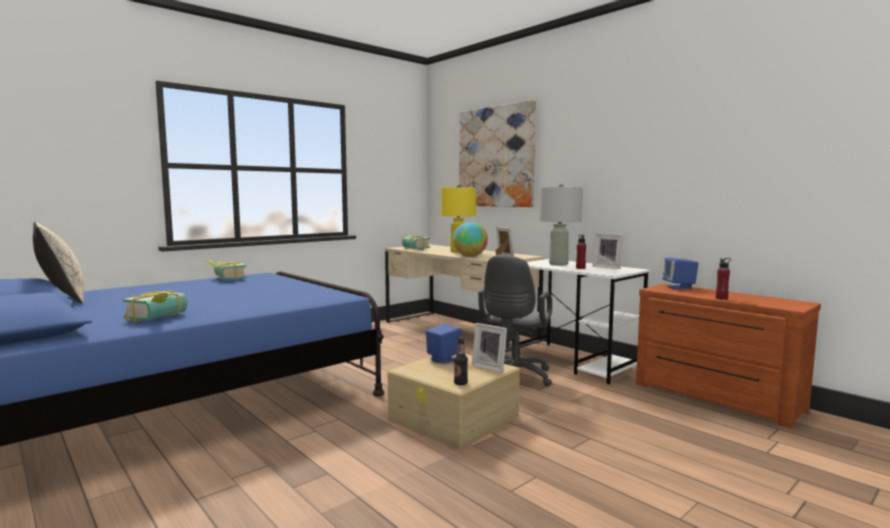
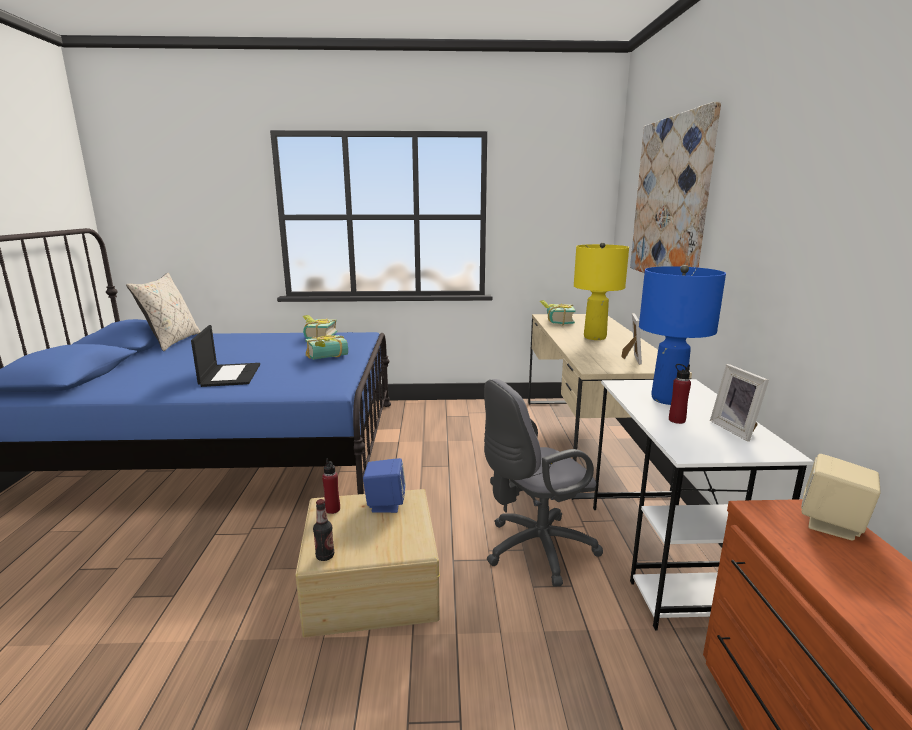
camera: 40 degrees right, 10 degrees up
(160, 318) = (148, 385): book -> book (328, 357)
(224, 302) = (230, 375): none -> laptop
(470, 256) = (581, 352): globe -> none
(490, 367) = (404, 543): picture frame -> none
(558, 264) = (667, 399): grey table lamp -> blue table lamp
(679, 287) = (832, 525): blue speaker -> beige speaker
(721, 298) = (854, 606): red bottle -> red bottle (332, 509)

